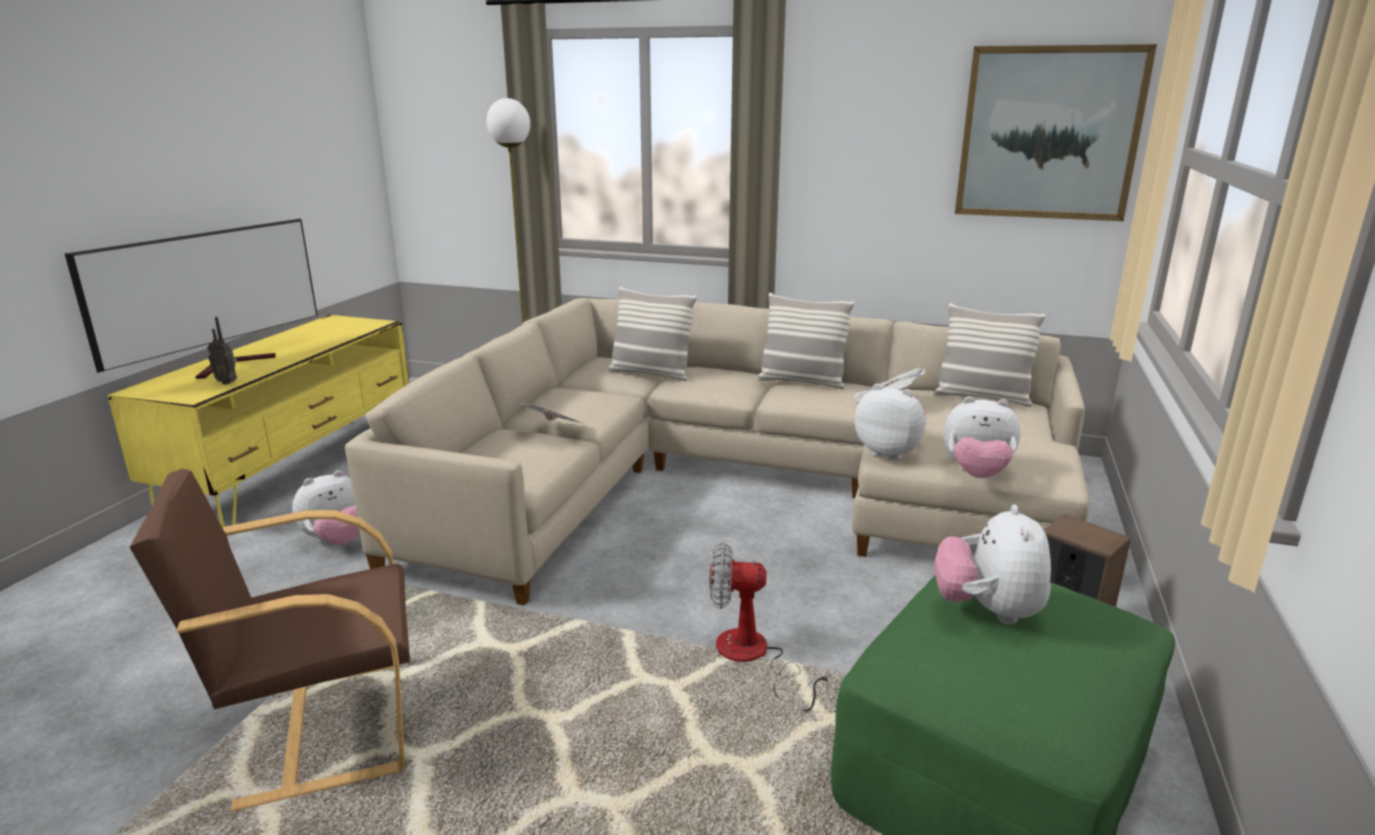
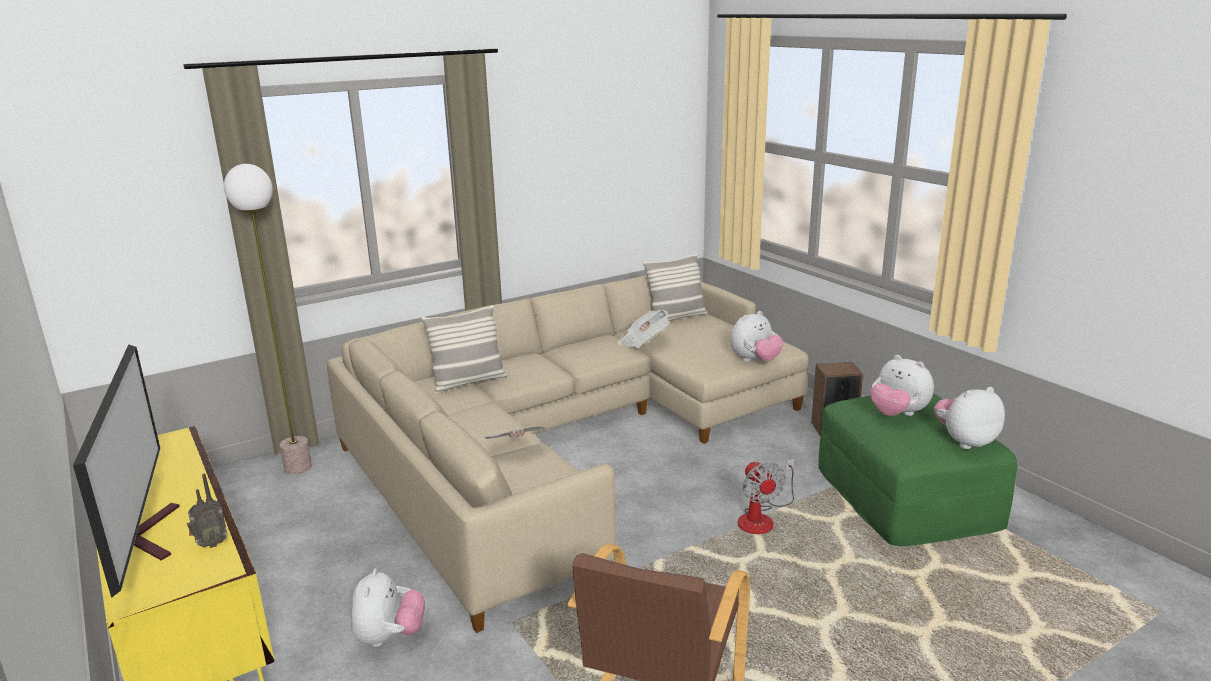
camera: 50 degrees left, 0 degrees up
(753, 658) = (761, 518): fan -> fan turned 60 degrees counterclockwise
(802, 382) = (570, 347): pillow -> none
(889, 452) = (700, 368): plush toy -> plush toy (964, 441)
(1048, 134) = (650, 135): picture -> none

